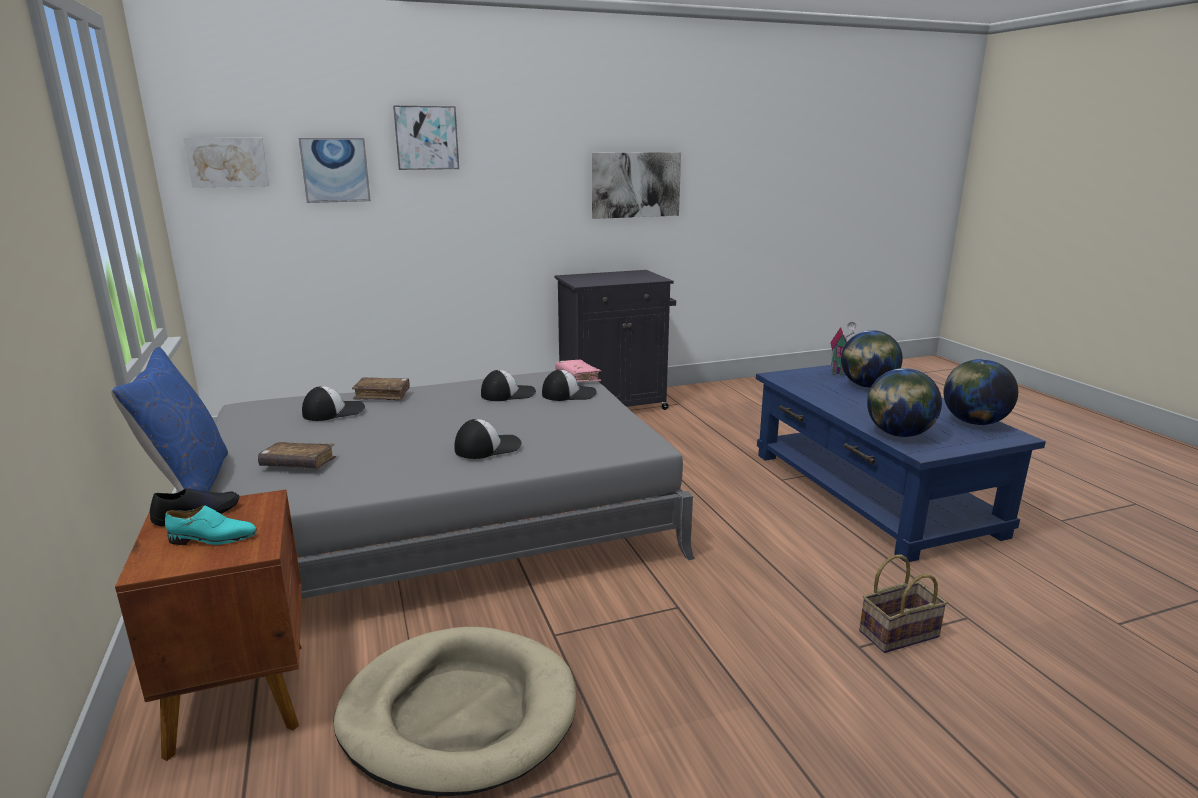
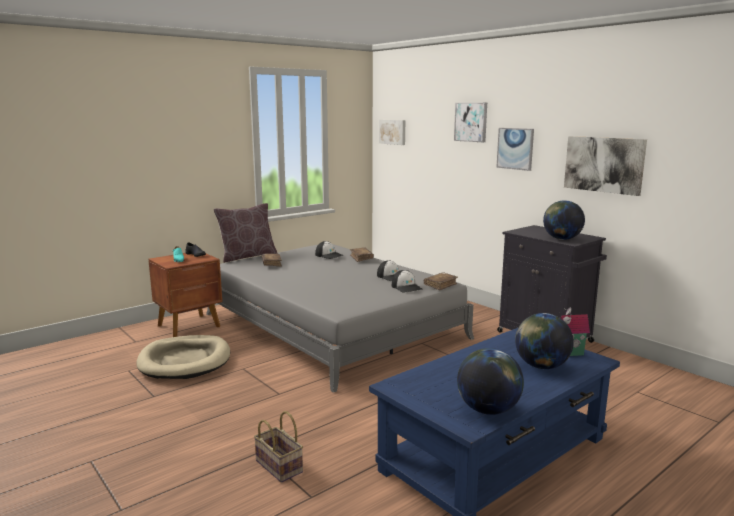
camera: 70 degrees right, 5 degrees down
(189, 484) = (247, 256): blue pillow -> brown pillow
(335, 170) = (429, 138): picture -> picture (515, 148)
(487, 447) = (308, 284): cap -> none
(577, 377) = (440, 285): pink book -> brown book
(898, 434) = (423, 378): globe -> globe (561, 239)

